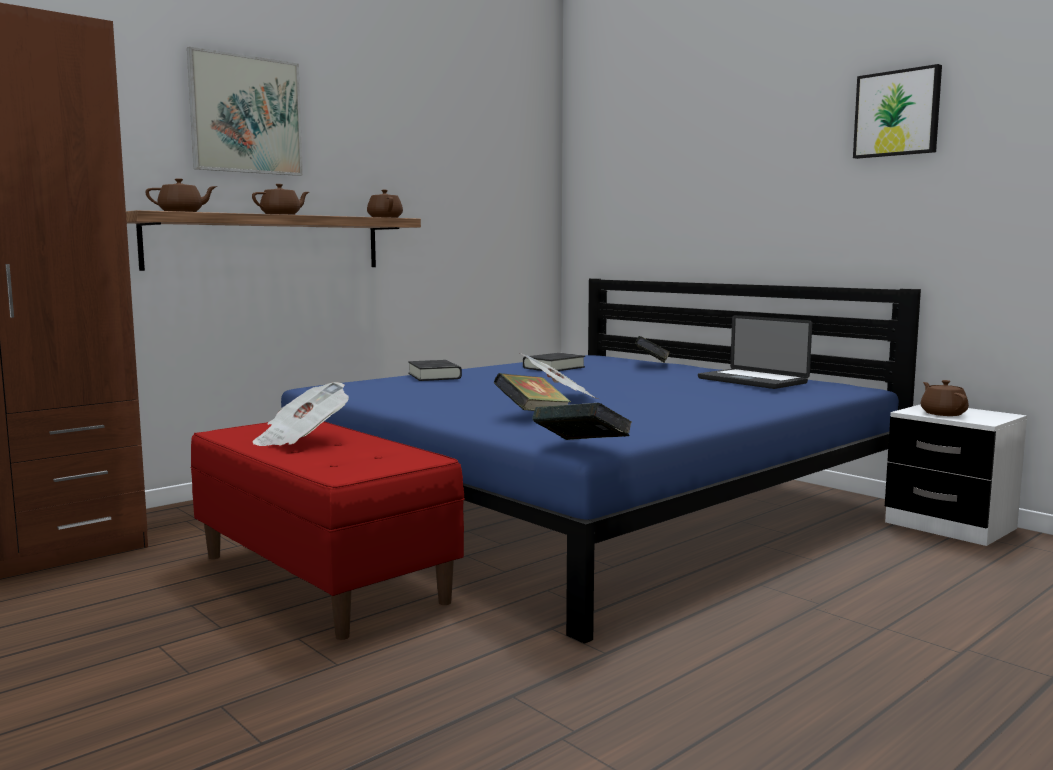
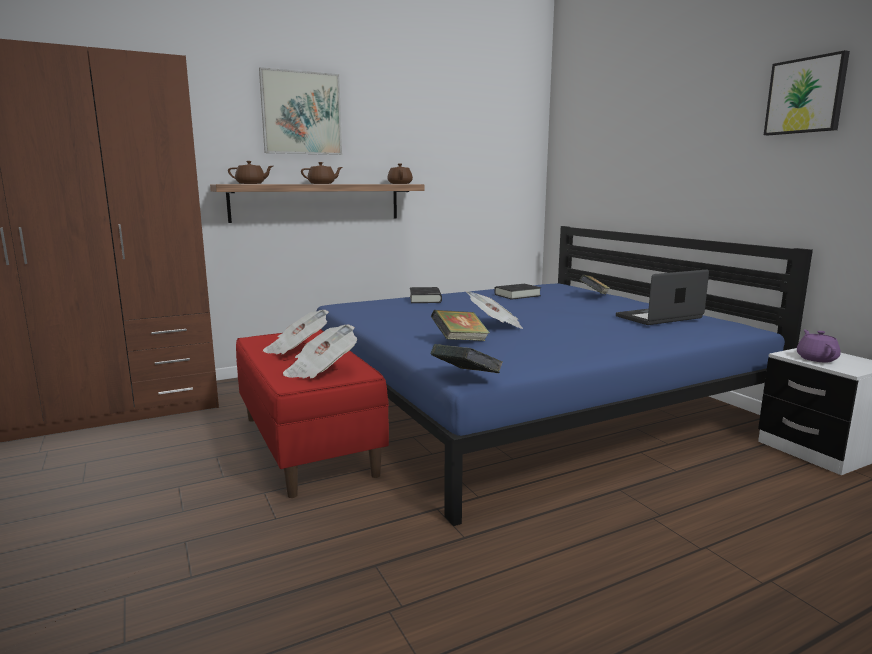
camera: 15 degrees right, 5 degrees up
(364, 459) = (321, 371): none -> newspaper
(752, 381) = (659, 317): laptop -> laptop turned 90 degrees clockwise
(943, 413) = (816, 358): brown teapot -> purple teapot

